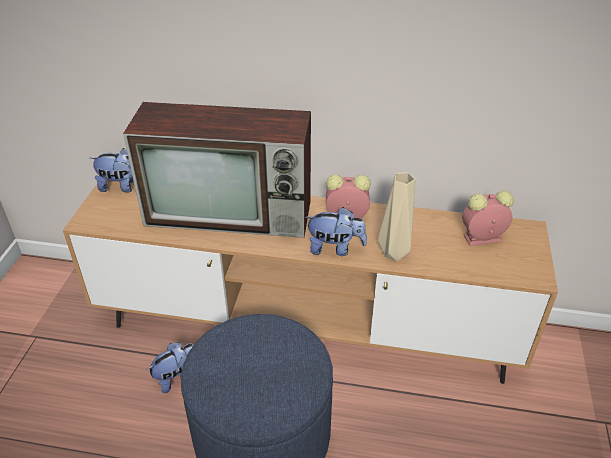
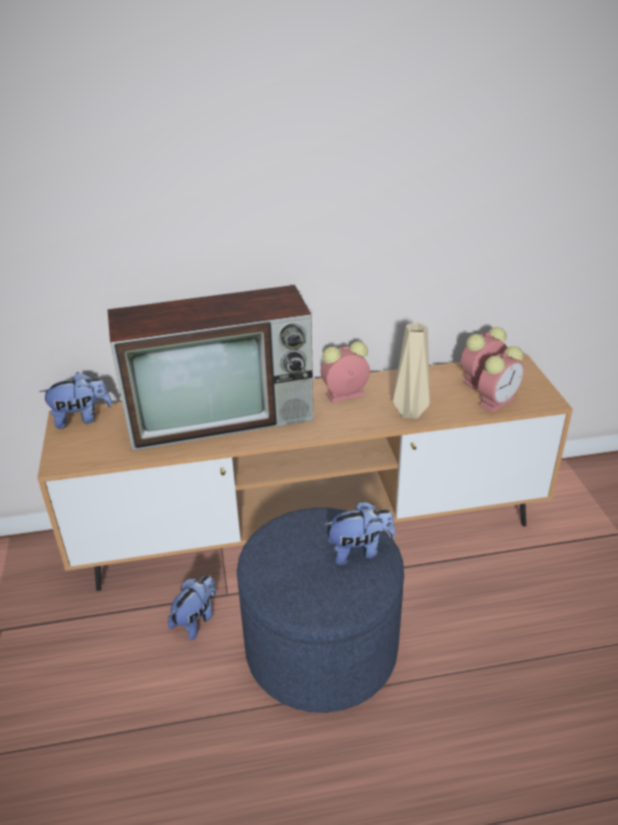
camera: 20 degrees left, 5 degrees down
(335, 248) = (350, 422): plush toy -> plush toy (359, 550)
(485, 263) = (497, 401): none -> alarm clock

